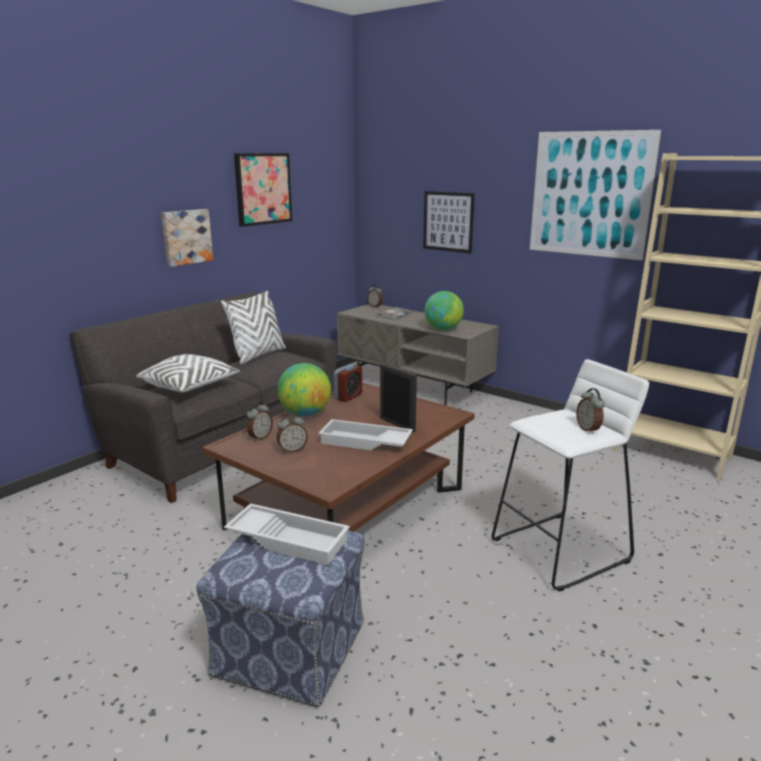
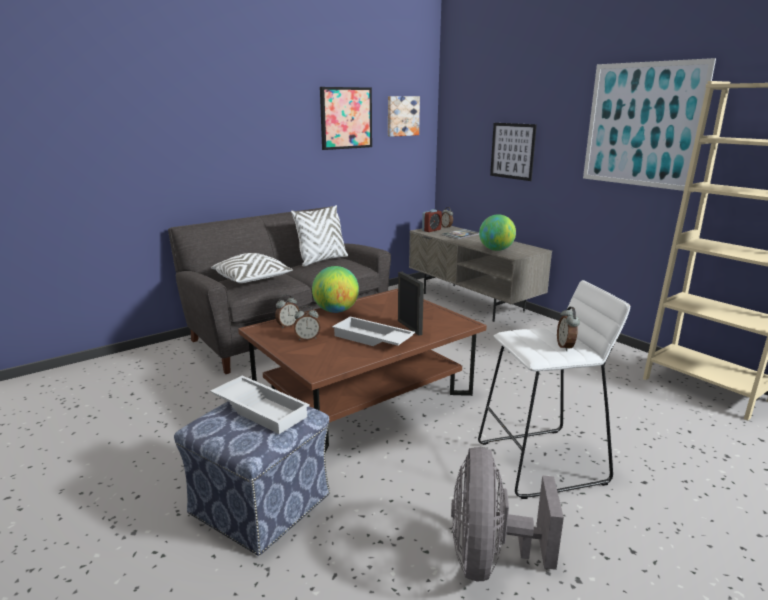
camera: 15 degrees right, 0 degrees up
(186, 237) = (272, 156): picture -> picture (402, 116)
(348, 397) = (381, 300): alarm clock -> alarm clock (431, 230)
(557, 658) = (490, 558): none -> grey fan

